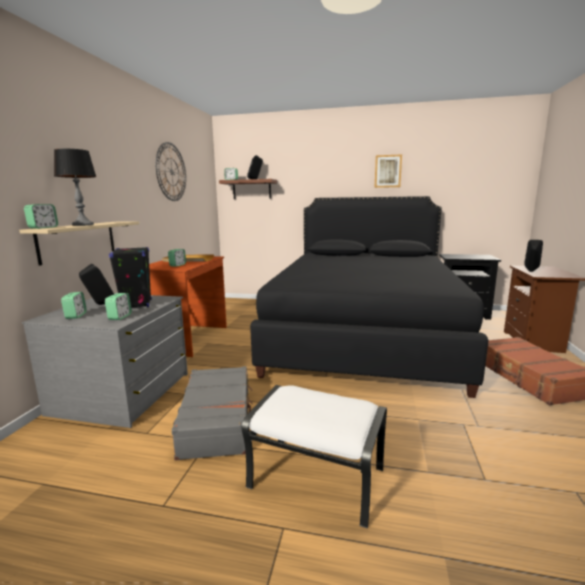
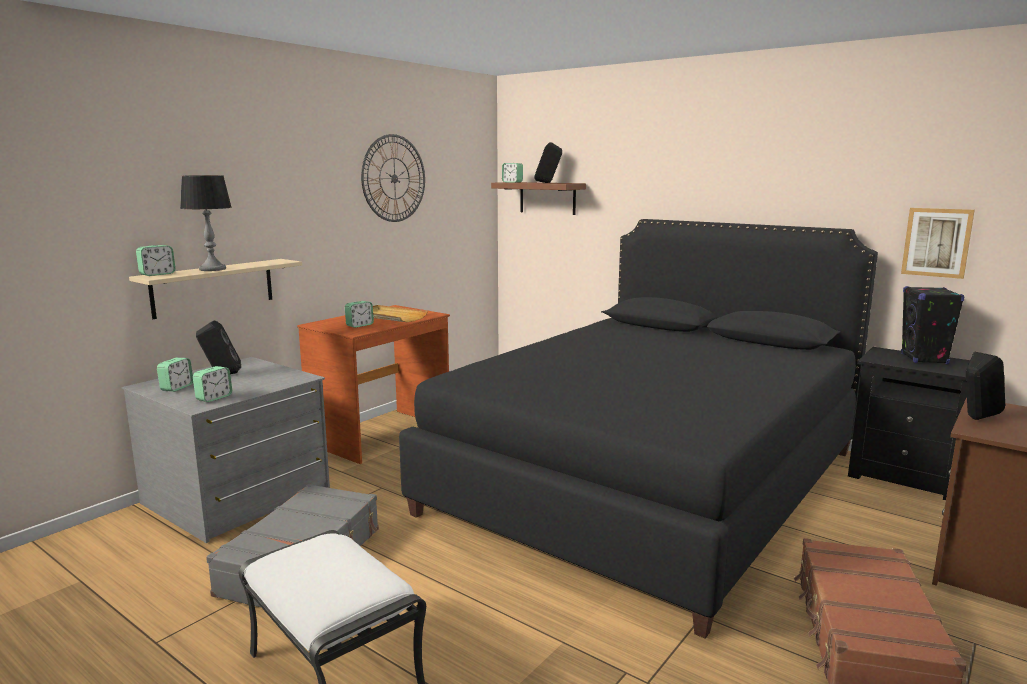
camera: 25 degrees right, 0 degrees up
(137, 304) = (256, 381): black speaker -> black speaker (924, 359)
(388, 171) = (777, 175): picture -> picture (937, 242)

